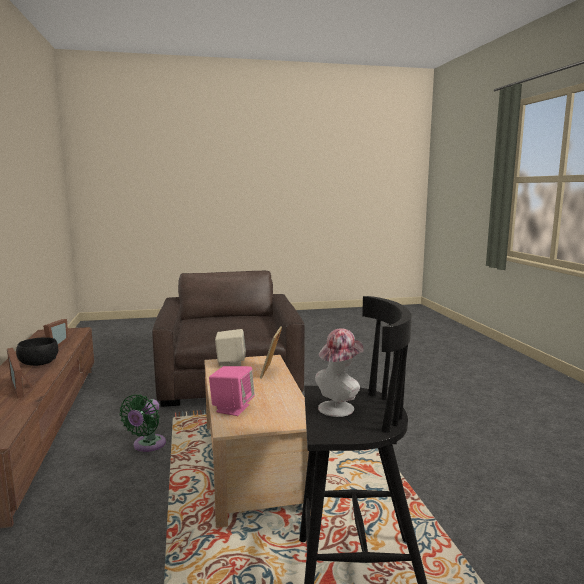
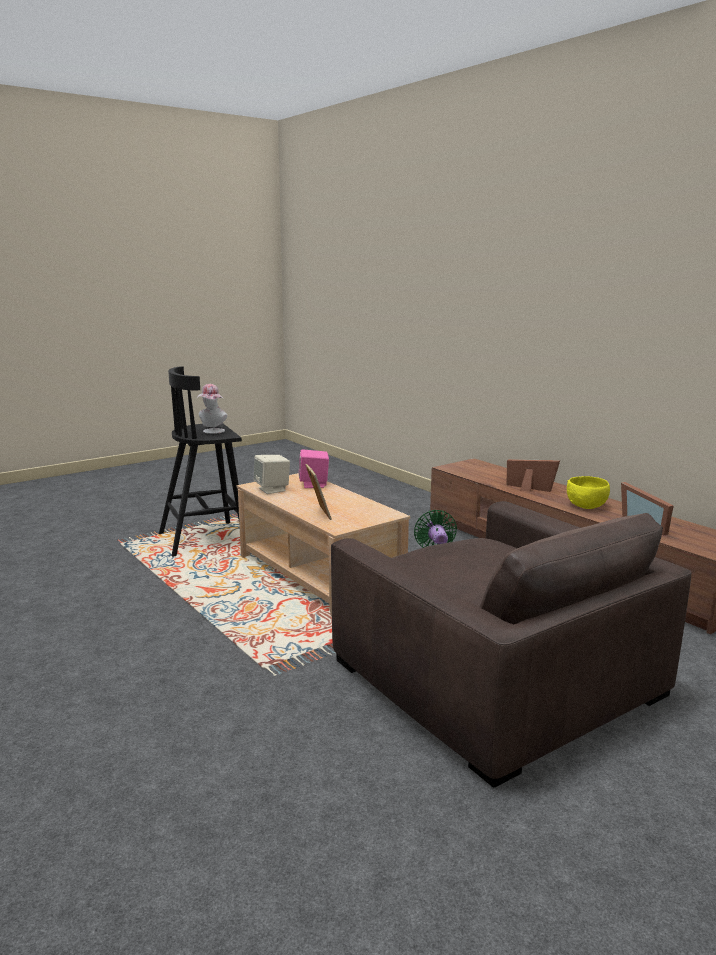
camera: 155 degrees right, 5 degrees up
(38, 363) = (586, 506): black bowl -> yellow bowl
(230, 363) = (373, 515): beige speaker -> beige speaker (272, 489)

